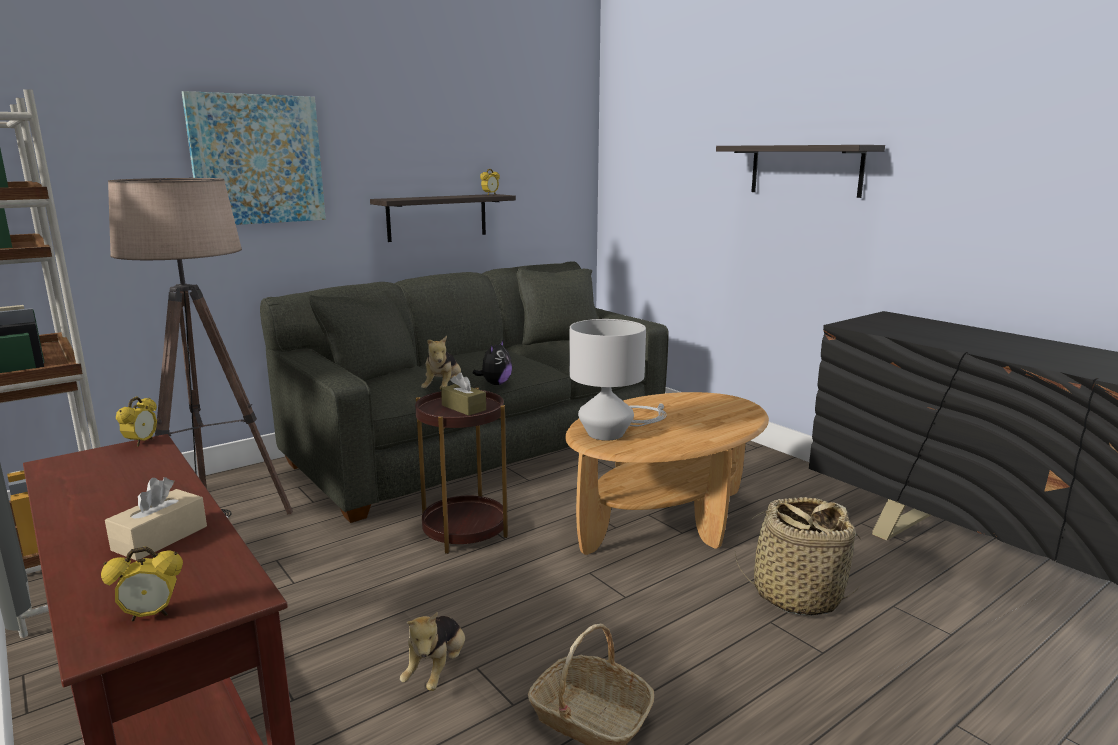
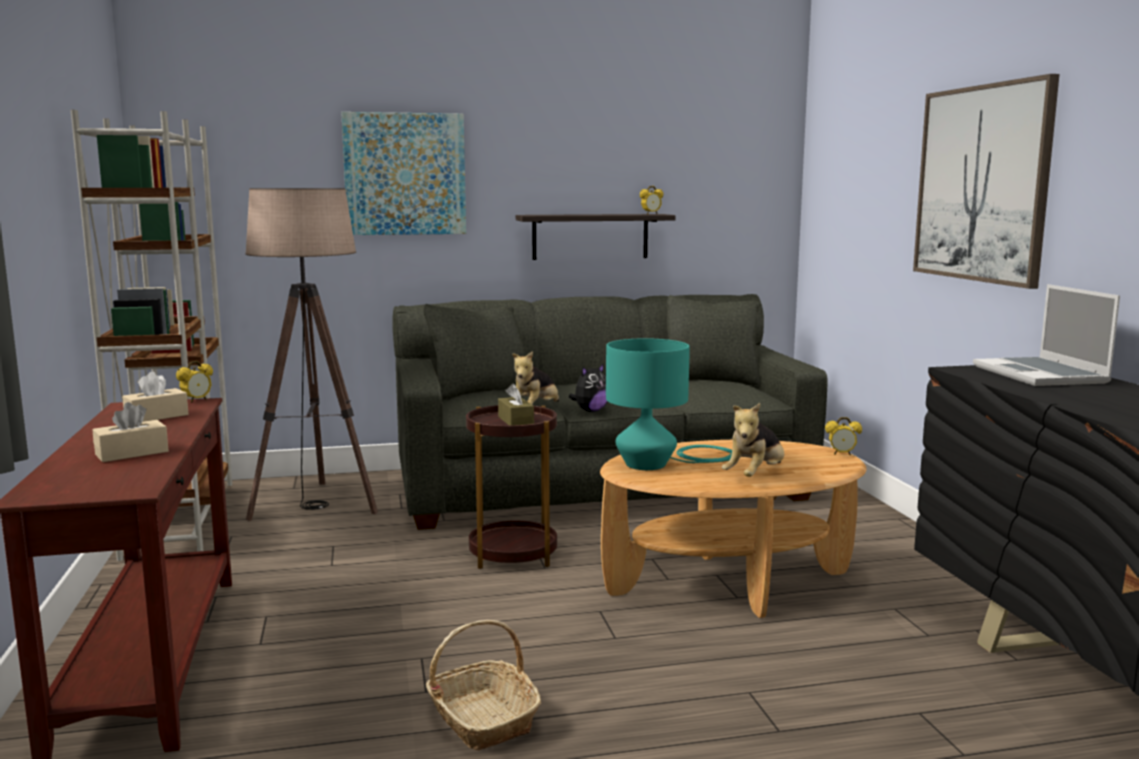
camera: 25 degrees right, 5 degrees down
(119, 474) = (156, 416): none -> beige tissue box
(151, 615) = (72, 488): alarm clock -> alarm clock (841, 454)
(437, 670) = (387, 652): plush toy -> plush toy (755, 476)
(619, 426) = (670, 460): grey table lamp -> turquoise table lamp
(796, 595) = (808, 677): basket -> none
(805, 170) = (982, 183): shelf -> picture
(905, 324) = (1041, 375): none -> laptop

